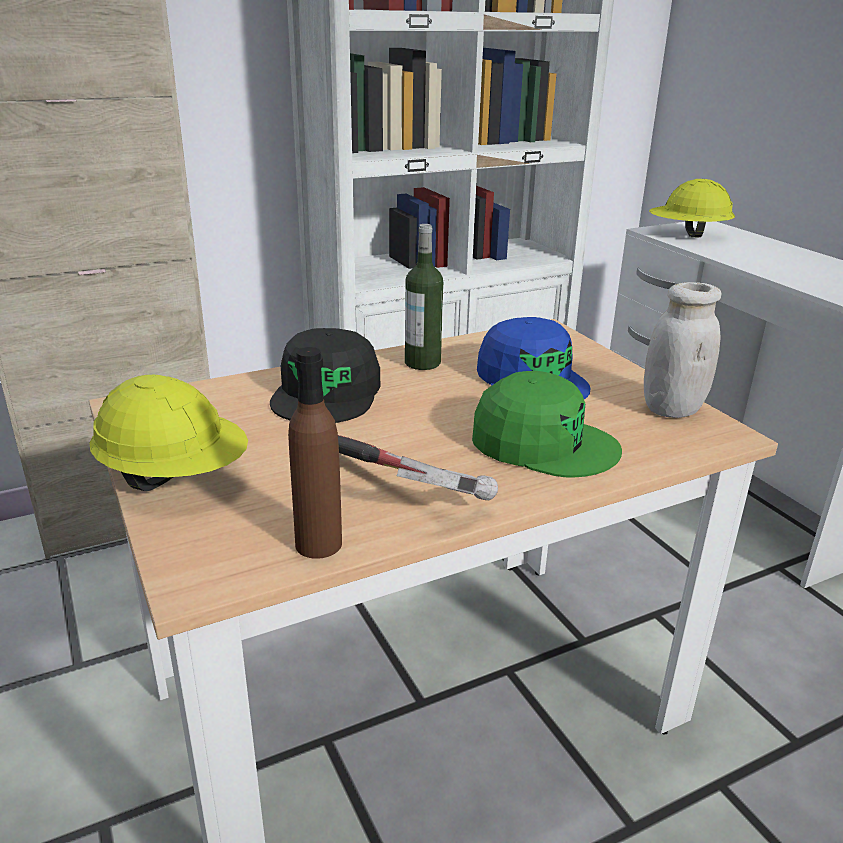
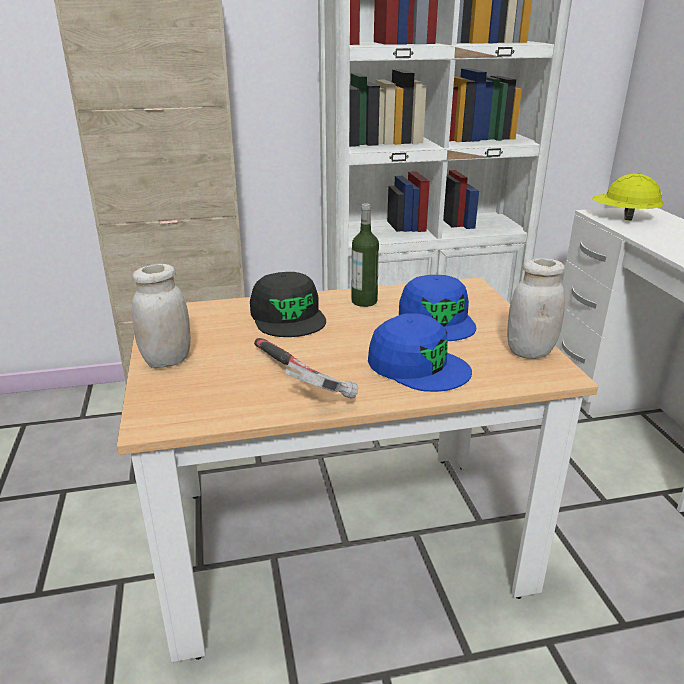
camera: 15 degrees right, 0 degrees up
(175, 477) = (167, 360): yellow hard hat -> white jar
(318, 544) = (233, 412): brown bottle -> none
(327, 393) = (288, 316): black cap -> black cap turned 45 degrees counterclockwise
(543, 443) = (417, 365): green cap -> blue cap

